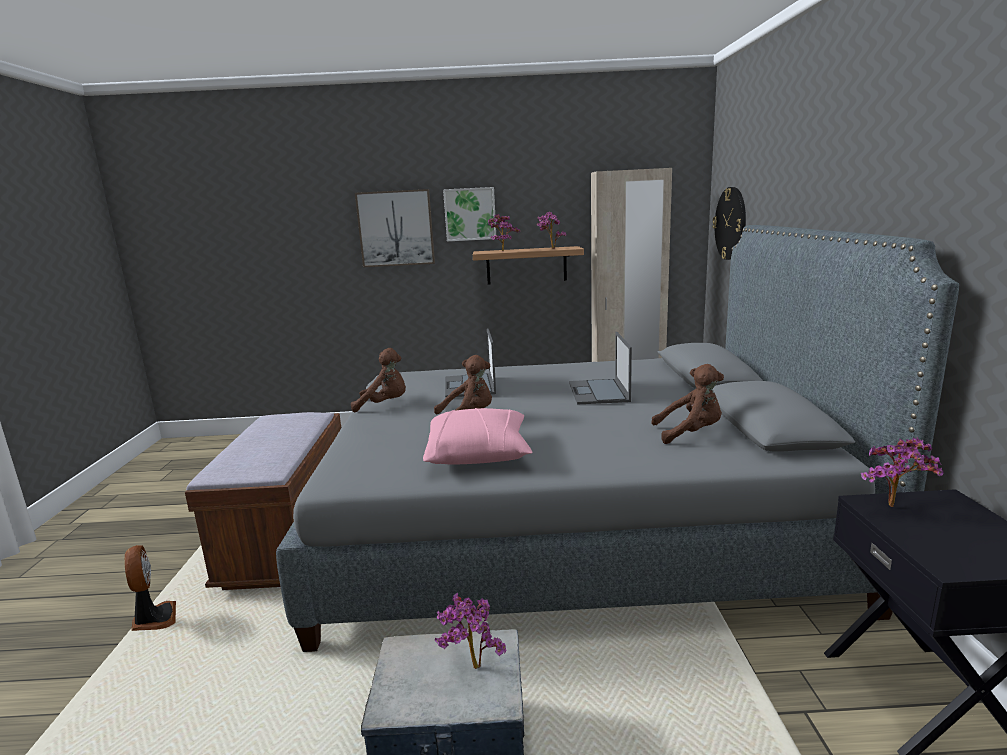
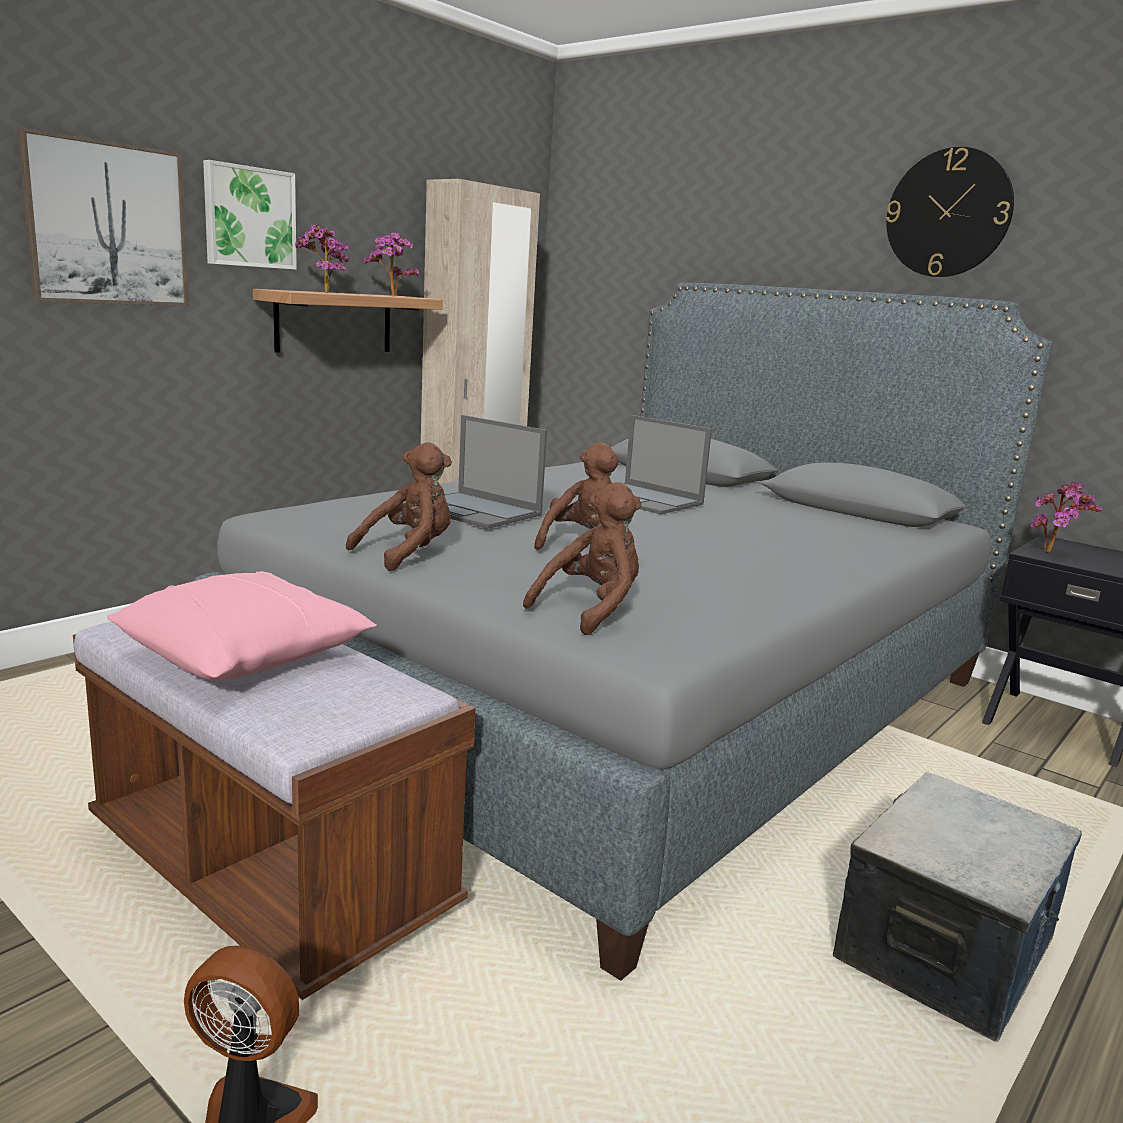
camera: 50 degrees left, 0 degrees up
(470, 669) = (977, 820): potted plant -> none
(478, 454) = (719, 580): pink pillow -> pink pillow (245, 655)
(690, 433) = (830, 524): brown plush toy -> brown plush toy (591, 610)
(730, 223) = (608, 281): wall clock -> wall clock (948, 213)

